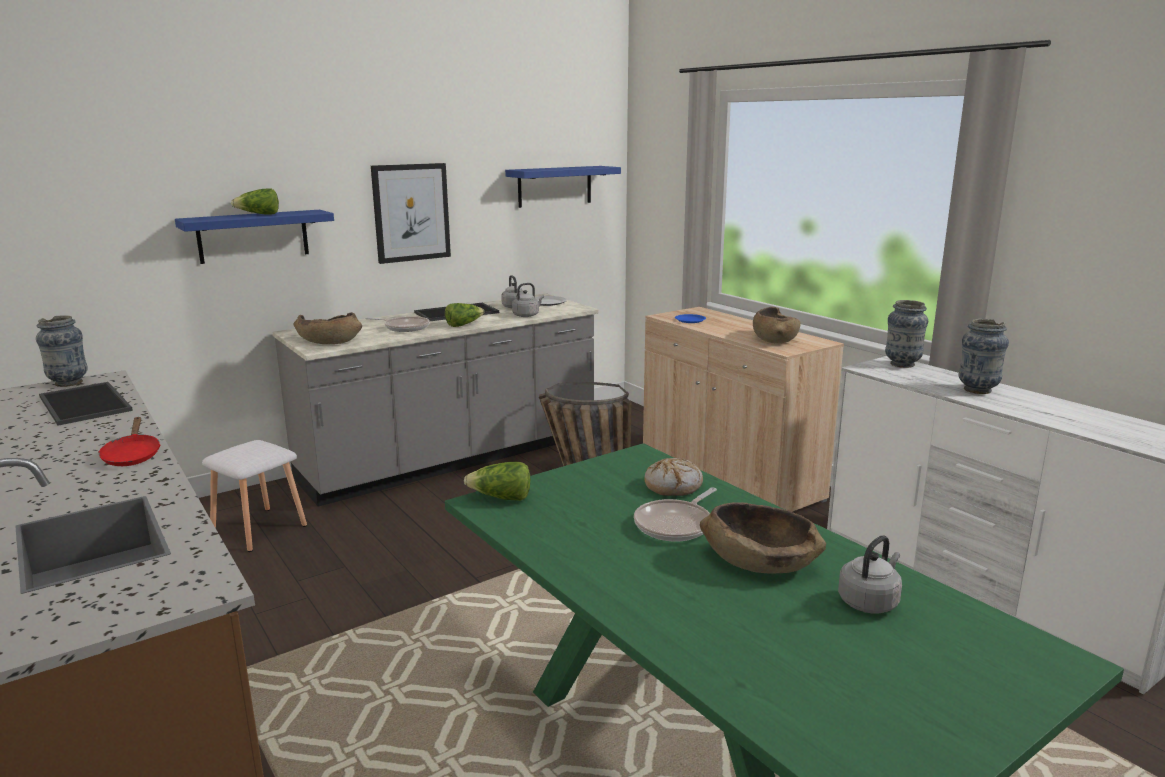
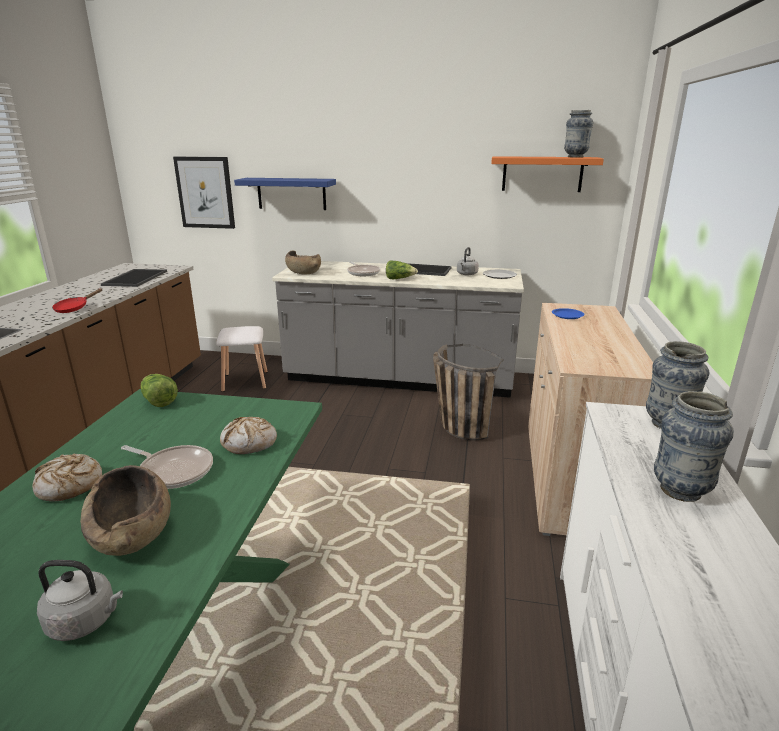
camera: 45 degrees right, 5 degrees up
(68, 383) = (159, 266): vase -> vase (575, 157)
(259, 214) = (288, 178): lettuce -> none
(411, 212) = (404, 187): picture -> picture (205, 192)
(527, 315) = (457, 282): grey kettle -> none
(555, 186) = (542, 174): blue shelf -> orange shelf
(629, 572) = (69, 485): none -> bread
(676, 525) = (174, 471): frying pan -> frying pan turned 150 degrees counterclockwise
(774, 339) = (598, 353): brown bowl -> none

